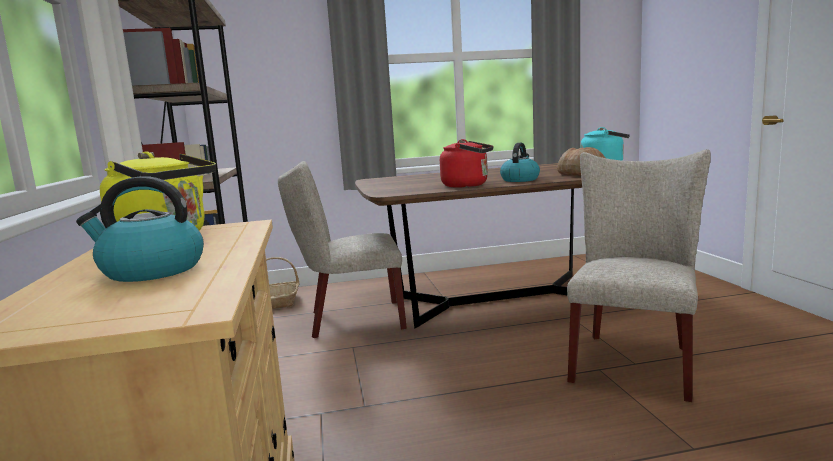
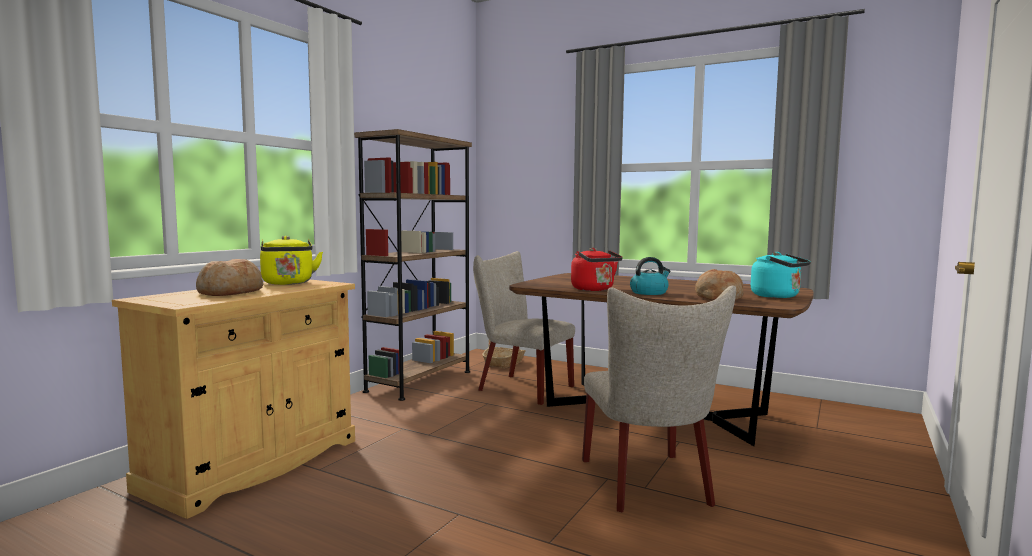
camera: 40 degrees right, 5 degrees down
(151, 271) = (230, 292): kettle -> bread
(633, 360) = (649, 485): beige chair -> beige chair turned 105 degrees clockwise

